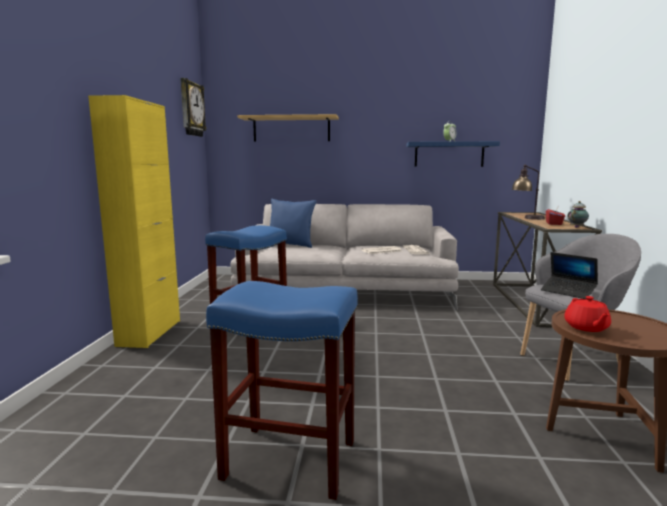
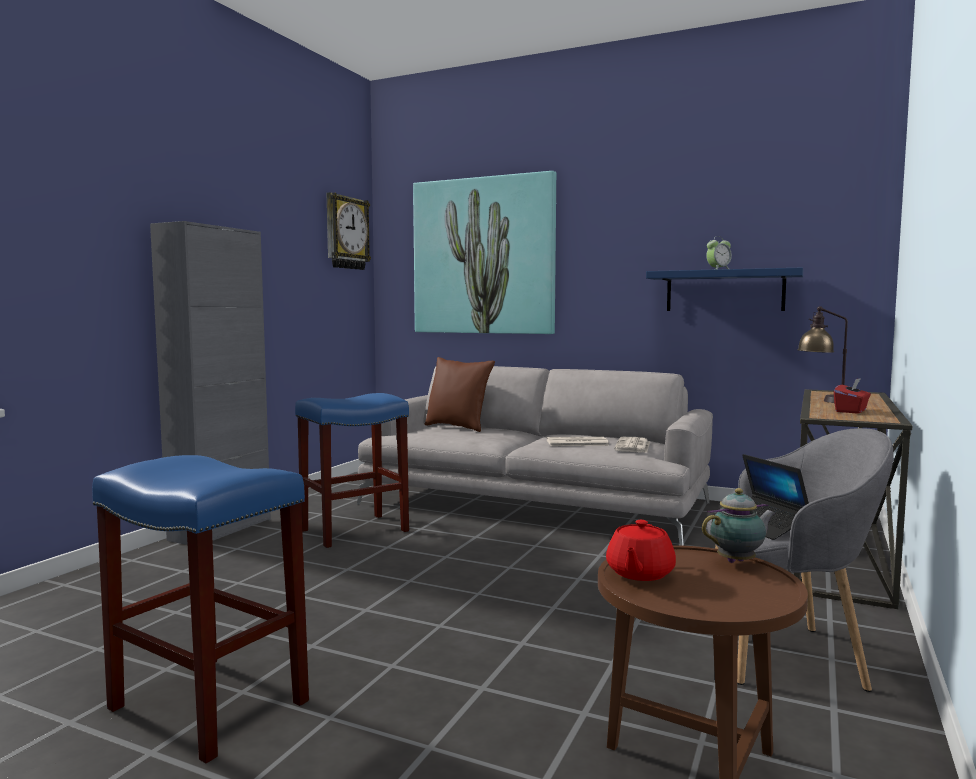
camera: 20 degrees right, 5 degrees down
(149, 333) = (221, 529): yellow cabinet -> grey cabinet
(291, 129) = (484, 256): shelf -> picture
(291, 245) = (458, 427): blue pillow -> brown pillow
(577, 227) = (877, 419): teapot -> teapot (738, 561)

